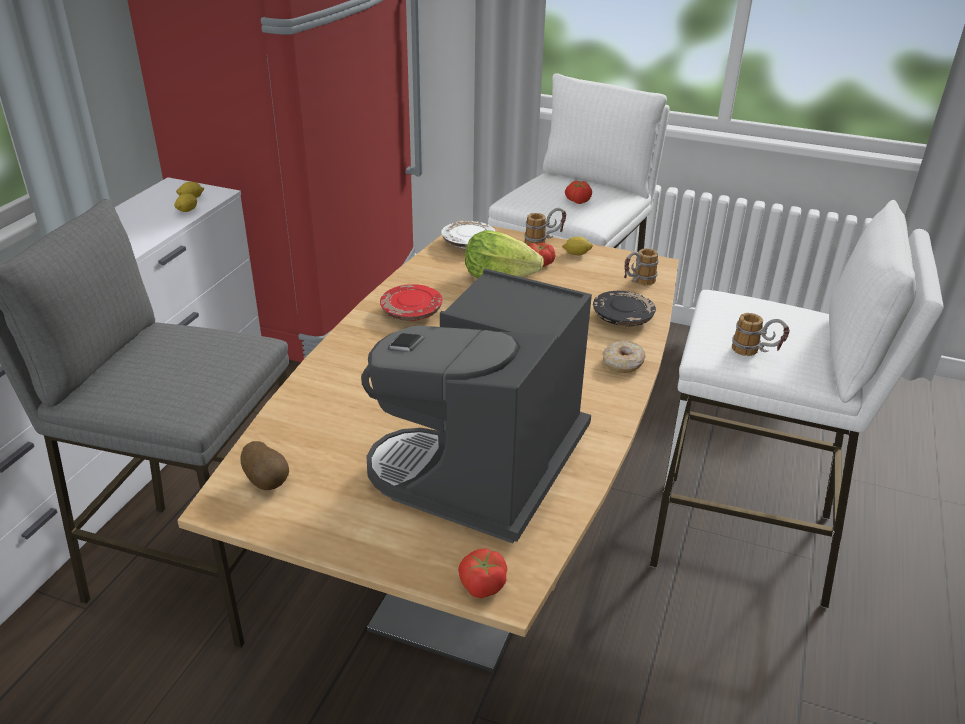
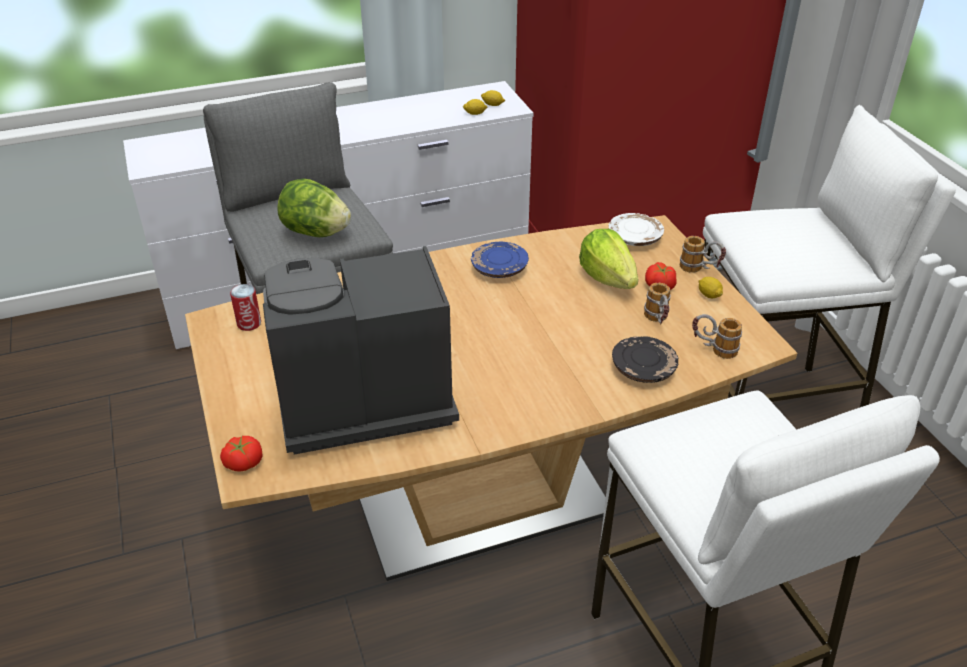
camera: 50 degrees right, 5 degrees up
(205, 368) = (315, 232): none -> lettuce
(268, 482) = (249, 323): potato -> can
(411, 312) = (499, 269): red plate -> blue plate
(577, 201) = (787, 248): tomato -> none
(623, 364) = (574, 401): donut -> none
(756, 353) = (681, 466): mug -> mug (658, 322)

